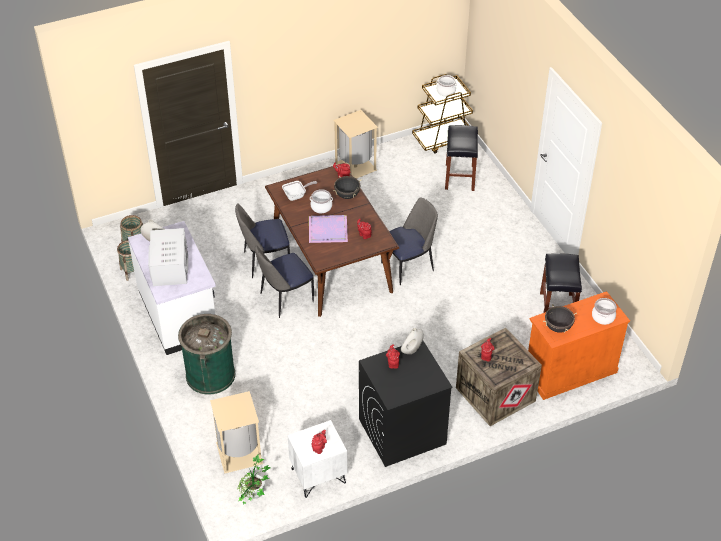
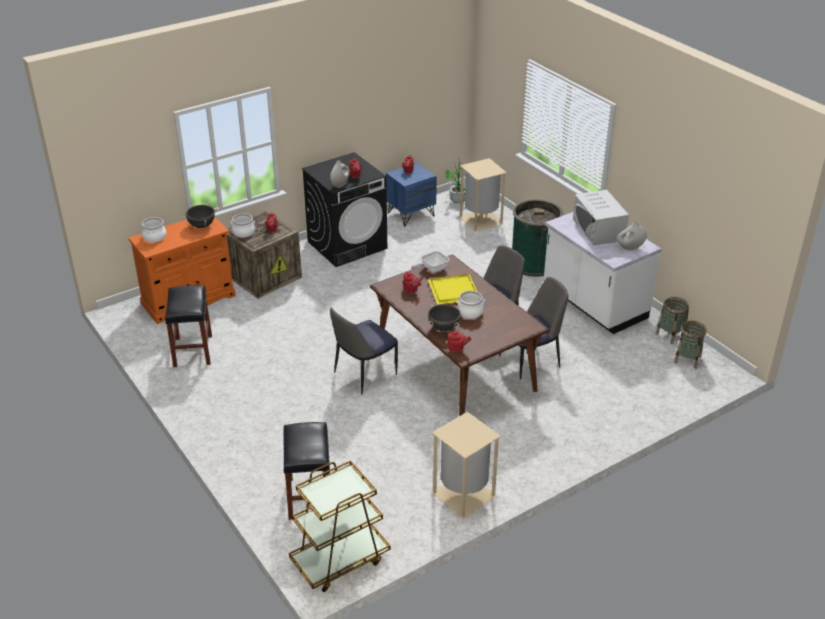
camera: 170 degrees right, 10 degrees down
(297, 195) = (504, 321): frying pan -> frying pan (432, 269)
(318, 476) = (411, 214): white nightstand -> blue nightstand
(328, 229) = (453, 291): purple tray -> yellow tray
(446, 91) = (336, 490): cooking pot -> cooking pot (243, 232)

